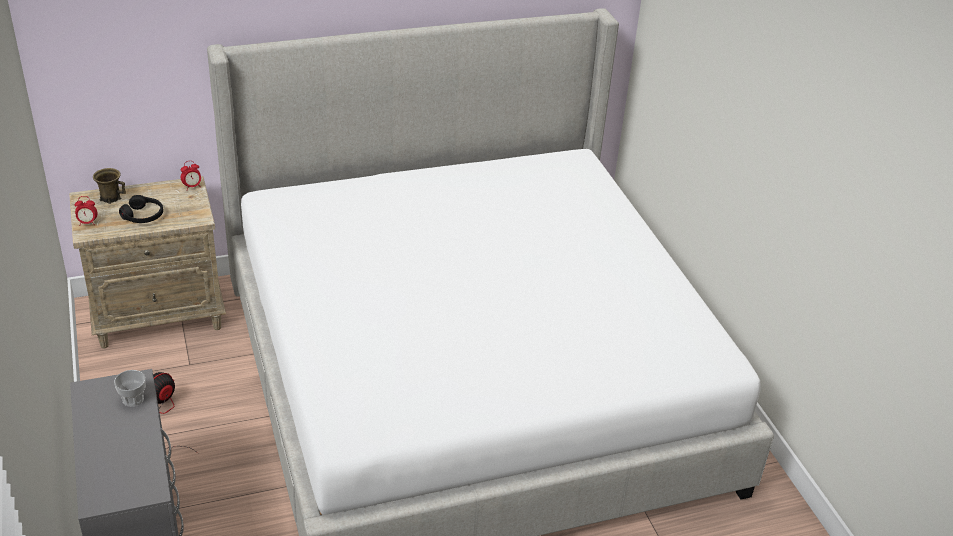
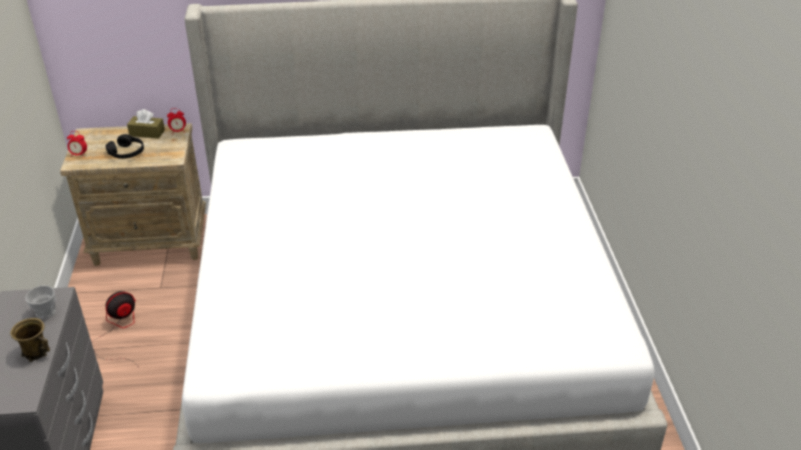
camera: 15 degrees right, 0 degrees up
(110, 197) = (107, 135): brown mug -> brown mug (36, 352)
(156, 191) = (147, 133): none -> brown tissue box

